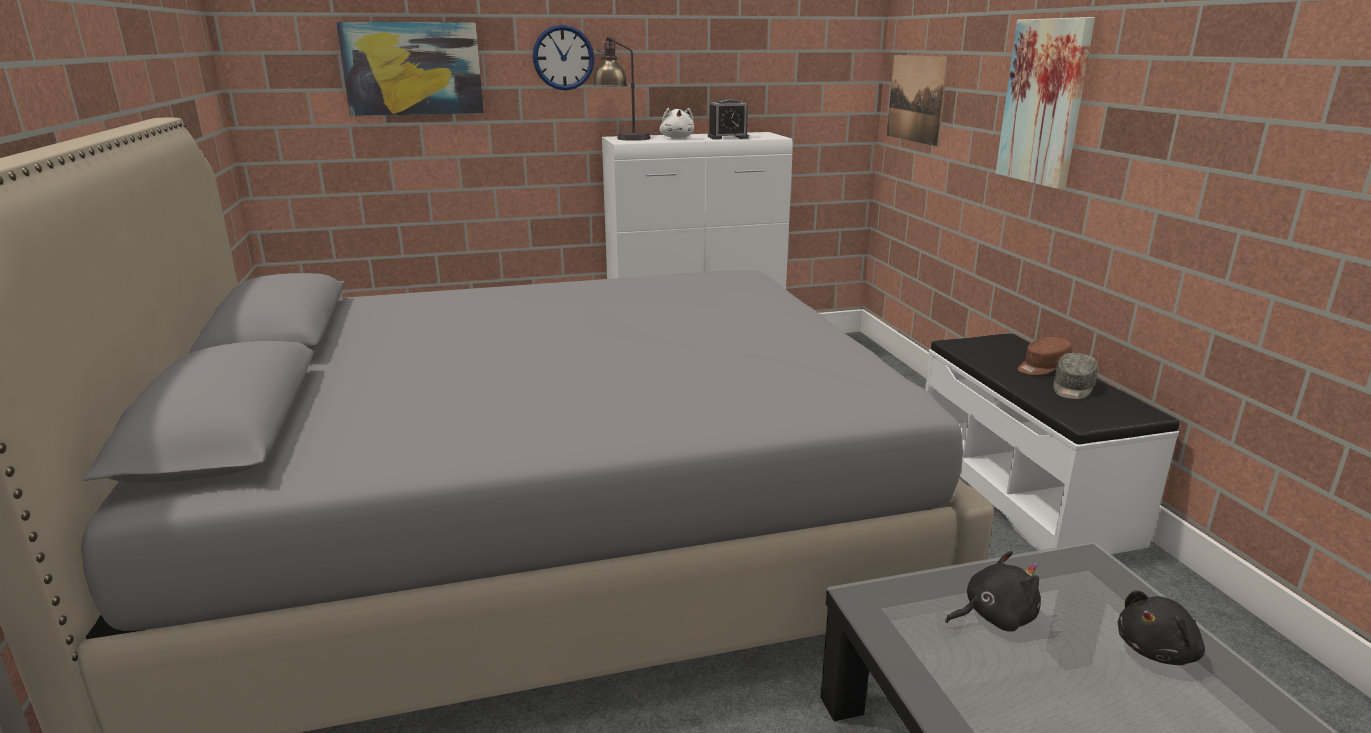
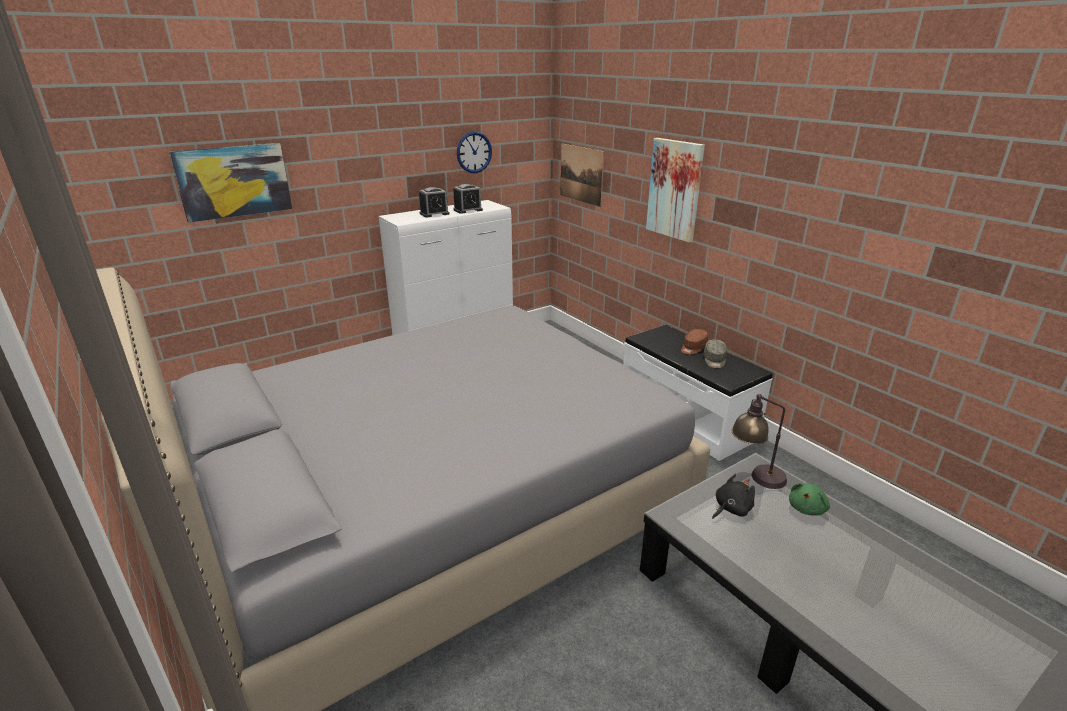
camera: 20 degrees left, 5 degrees up
(563, 57) = (346, 162): wall clock -> wall clock (474, 152)
(622, 138) = (395, 216): table lamp -> table lamp (755, 476)
(677, 138) = (434, 214): white plush toy -> alarm clock
(1158, 651) = (807, 508): black plush toy -> green plush toy

